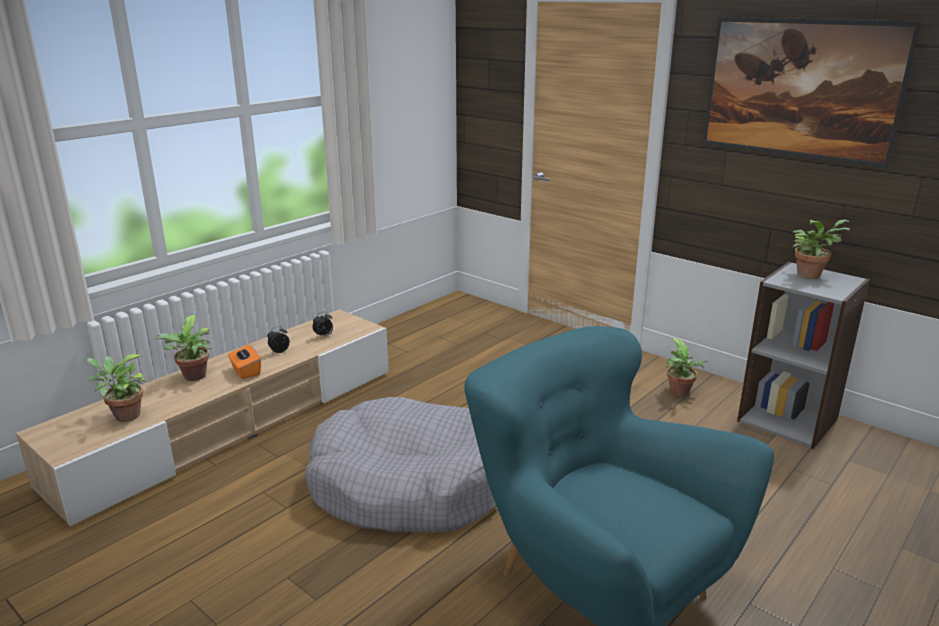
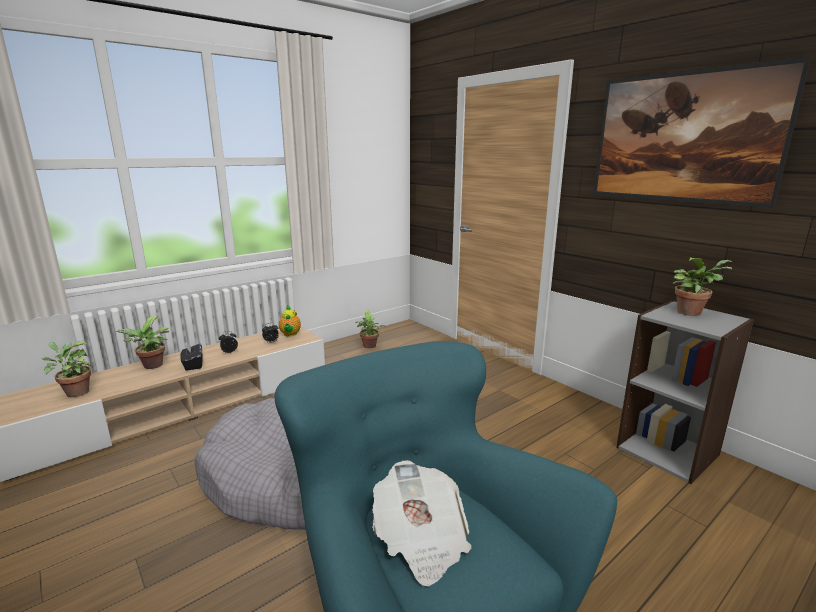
camera: 10 degrees right, 5 degrees down
(246, 371) = (193, 365): orange tissue box -> black tissue box
(341, 324) = (290, 334): none -> teapot
(610, 508) = (421, 540): none -> newspaper
(681, 393) = (568, 415): potted plant -> potted plant (369, 346)

